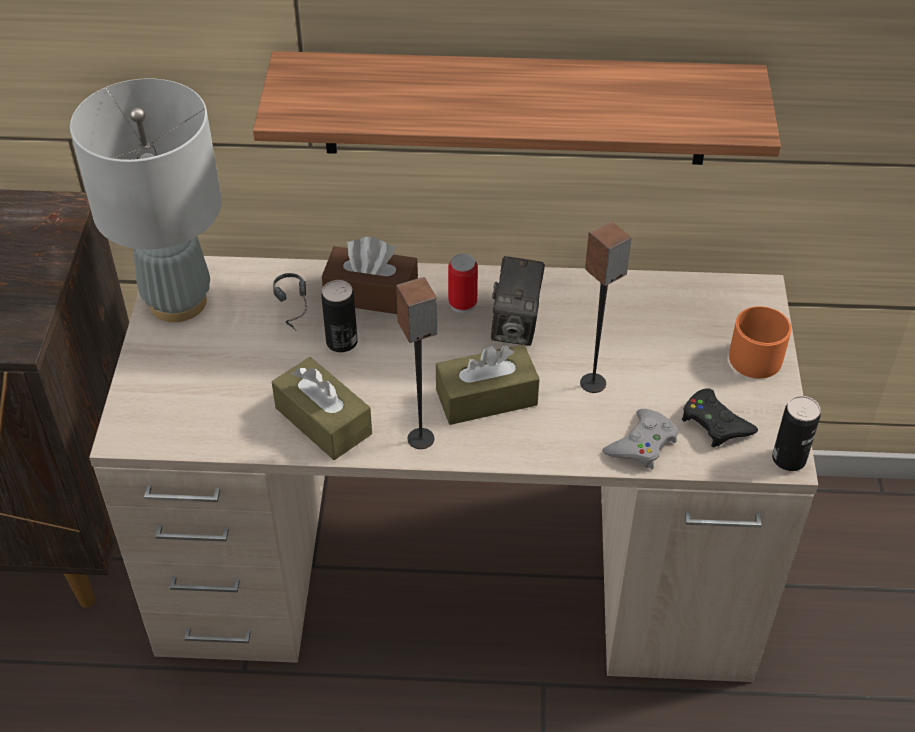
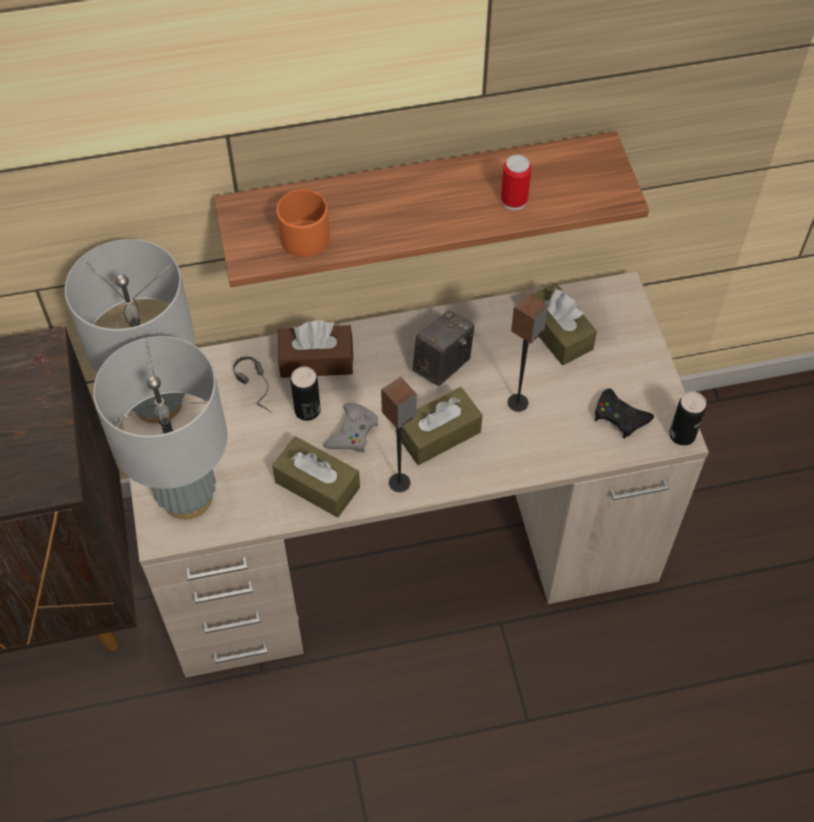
camera: 15 degrees left, 10 degrees up
(170, 402) = (187, 497): none -> grey table lamp
(462, 303) = (393, 352): can -> can (514, 200)
(516, 326) = (442, 364): camera -> camera turned 135 degrees counterclockwise
(642, 444) = (570, 448): grey game controller -> grey game controller (352, 432)
(665, 320) = (557, 333): none -> brown tissue box
(759, 354) = (637, 348): orange mug -> orange mug (307, 233)

